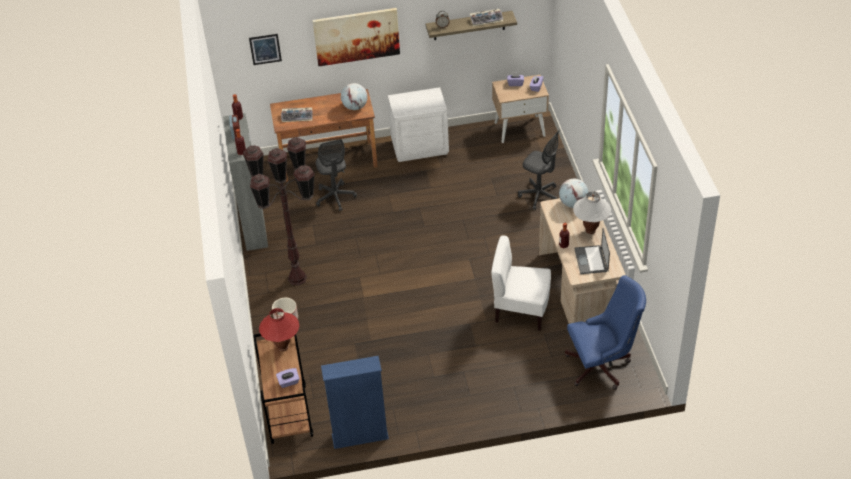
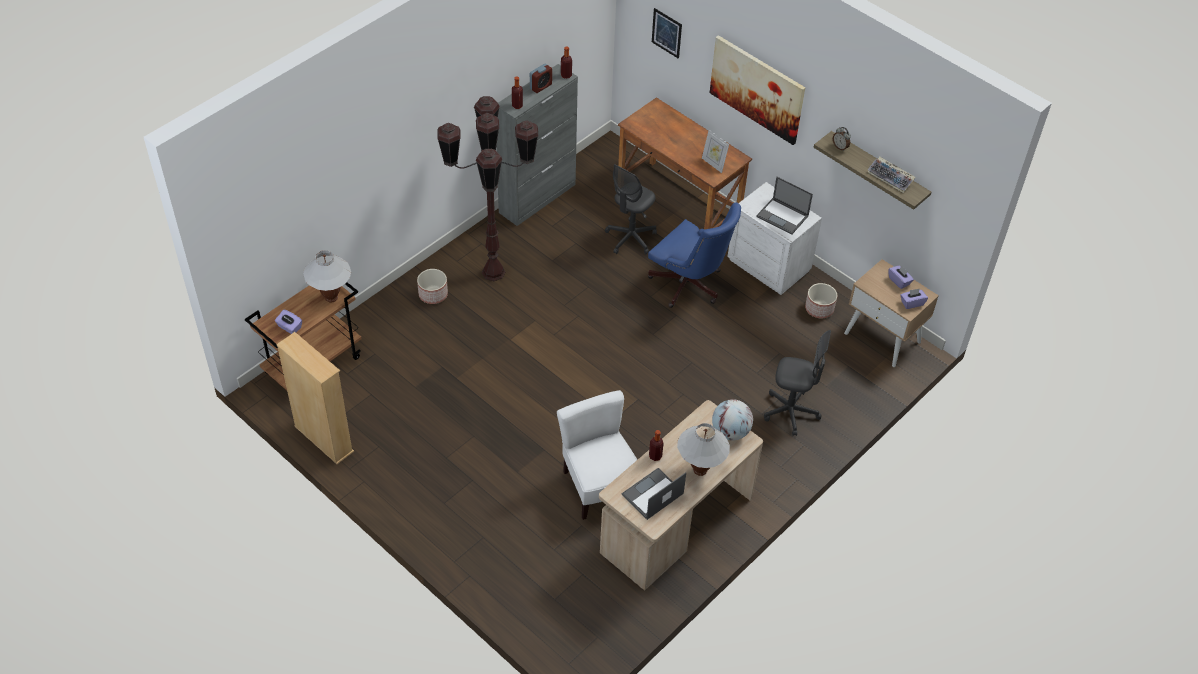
camera: 50 degrees right, 5 degrees up
(282, 347) = (331, 298): red table lamp -> white table lamp
(297, 116) = (656, 128): keyboard -> none
(355, 107) = (713, 164): globe -> picture frame
(360, 437) = (323, 439): blue bookcase -> beige bookcase
(423, 102) = (783, 216): none -> laptop
(474, 143) = (819, 309): none -> planter
(539, 196) = (790, 412): grey office chair -> grey office chair turned 75 degrees counterclockwise
(602, 366) = (575, 606): blue office chair -> blue office chair (690, 286)

